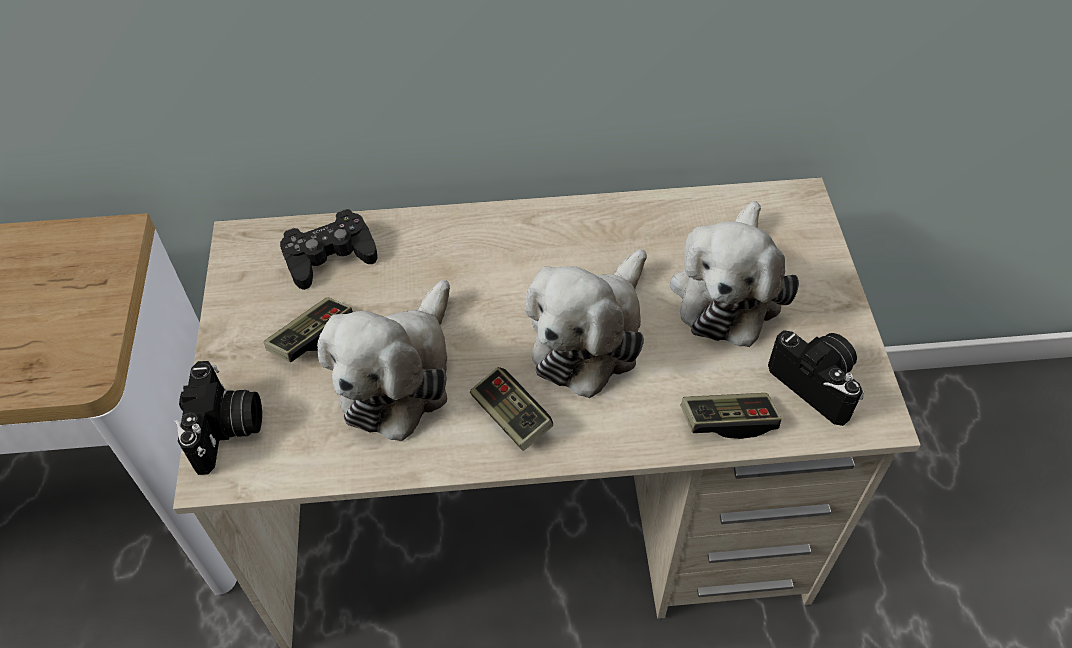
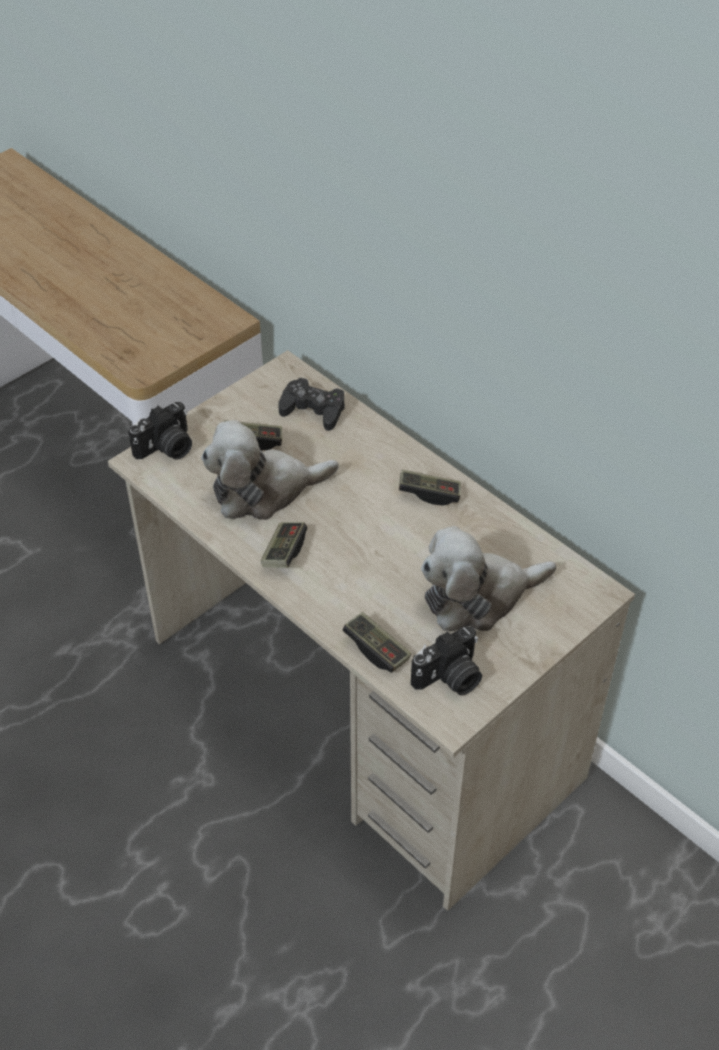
camera: 50 degrees right, 5 degrees down
(552, 239) = (429, 493): none -> game controller
(590, 336) = (374, 553): plush toy -> none
(818, 383) = (450, 678): camera -> camera turned 45 degrees clockwise

